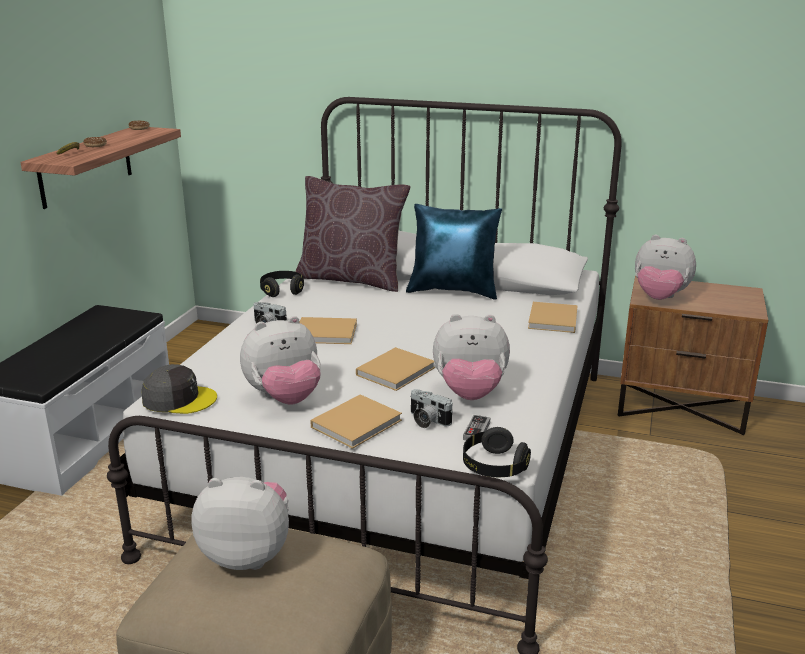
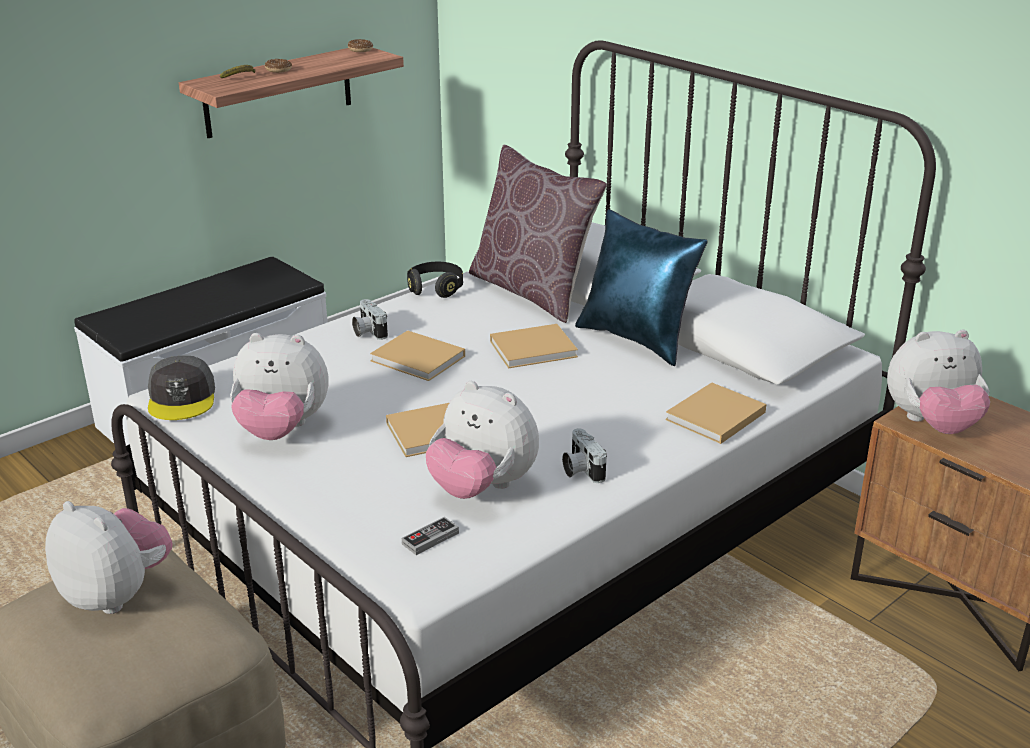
camera: 30 degrees right, 5 degrees up
(179, 399) = (182, 398): grey cap -> grey cap turned 45 degrees clockwise
(358, 423) = (316, 484): beige book -> beige book (535, 349)
(427, 420) = (392, 506): camera -> camera (580, 469)
(494, 466) = (392, 590): black headphones -> none
(659, 298) = (931, 424): plush toy -> plush toy turned 60 degrees counterclockwise

